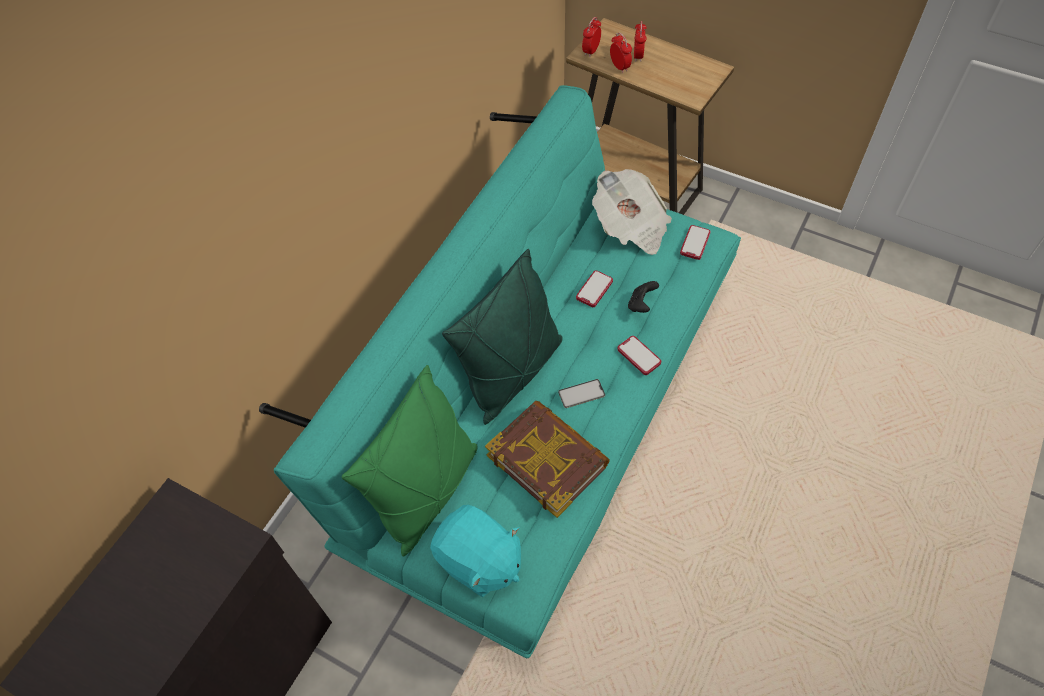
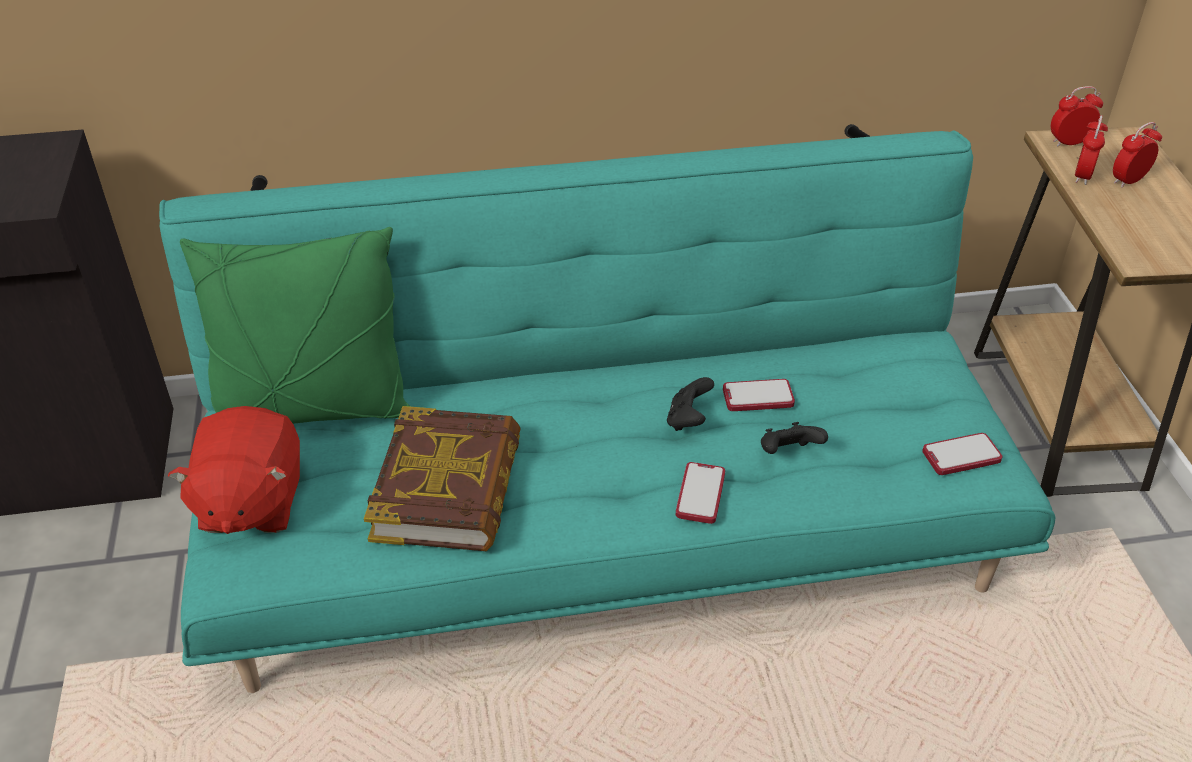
camera: 50 degrees right, 15 degrees down
(478, 561) = (250, 502): turquoise plush toy -> red plush toy
(512, 373) = (549, 391): green pillow -> none
(581, 394) = (580, 468): phone -> none
(585, 327) = (688, 419): none -> black game controller
(631, 226) = (904, 379): newspaper -> none

